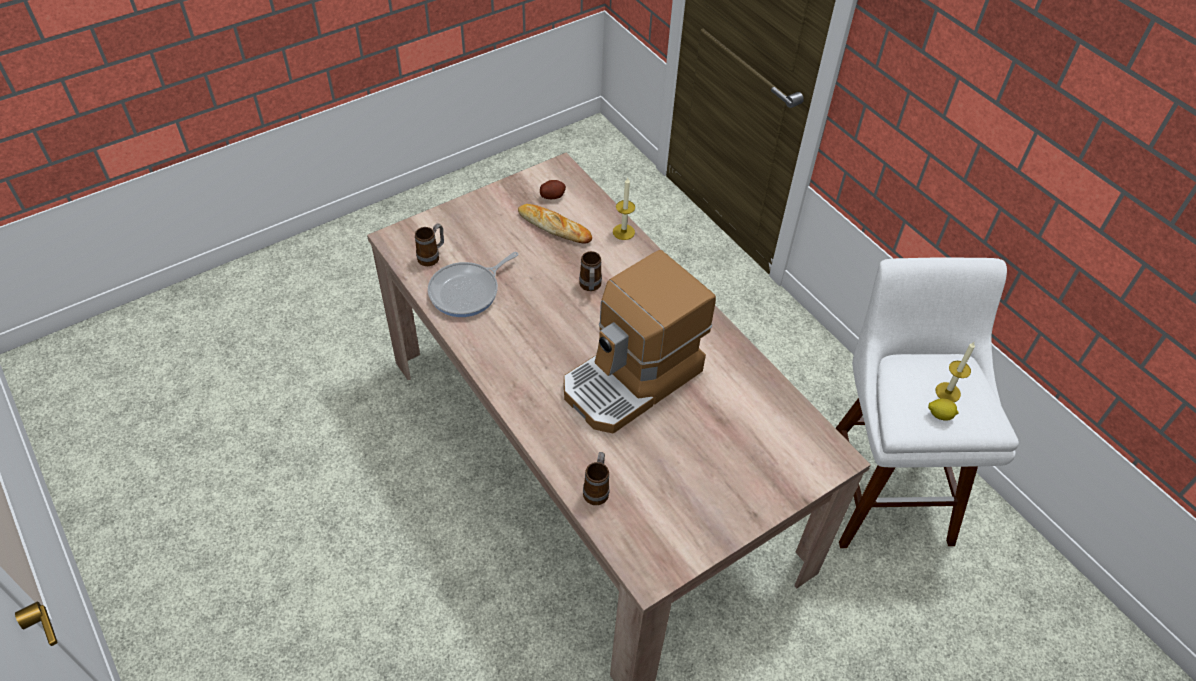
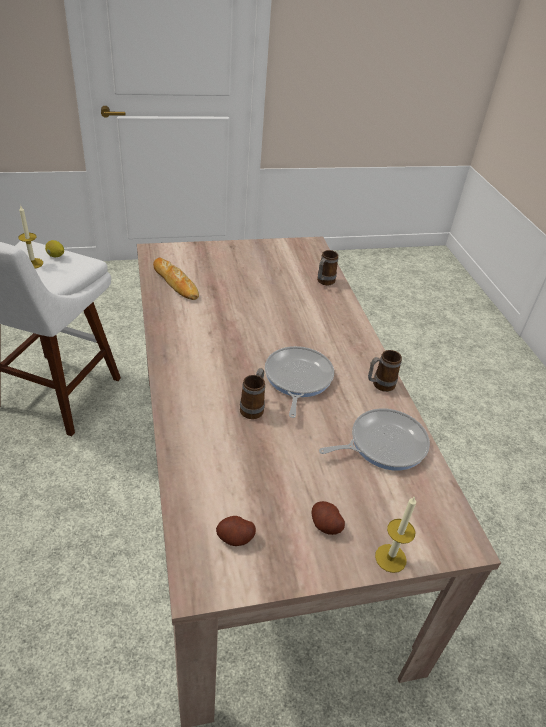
camera: 160 degrees left, 10 degrees down
(432, 257) = (417, 499): mug -> mug (379, 385)
(495, 220) = (325, 525): none -> potato
(554, 227) = (255, 489): bread -> bread (175, 282)
(566, 329) = (297, 379): none -> frying pan
(623, 232) = (179, 455): candle -> candle (390, 558)
(633, 380) = (261, 327): coffee machine -> none

